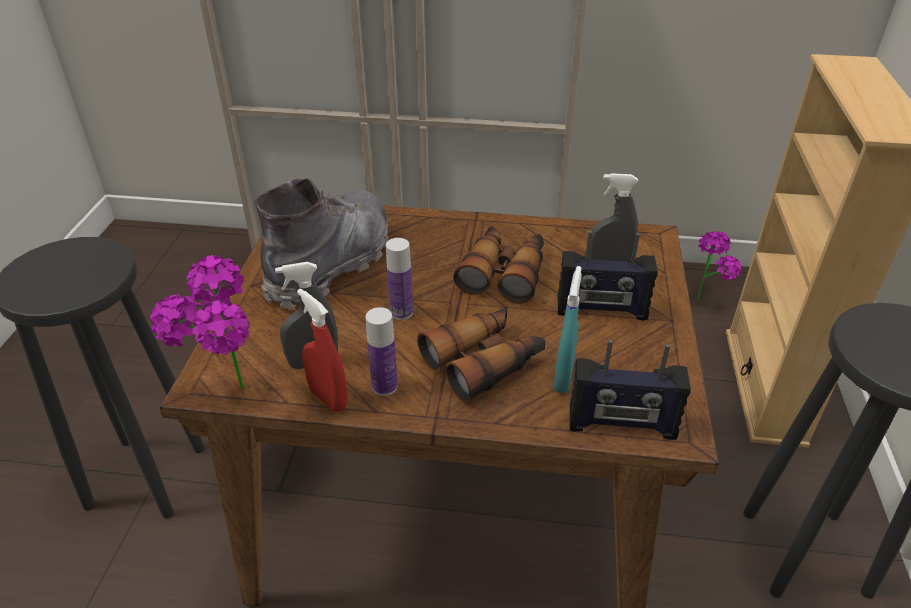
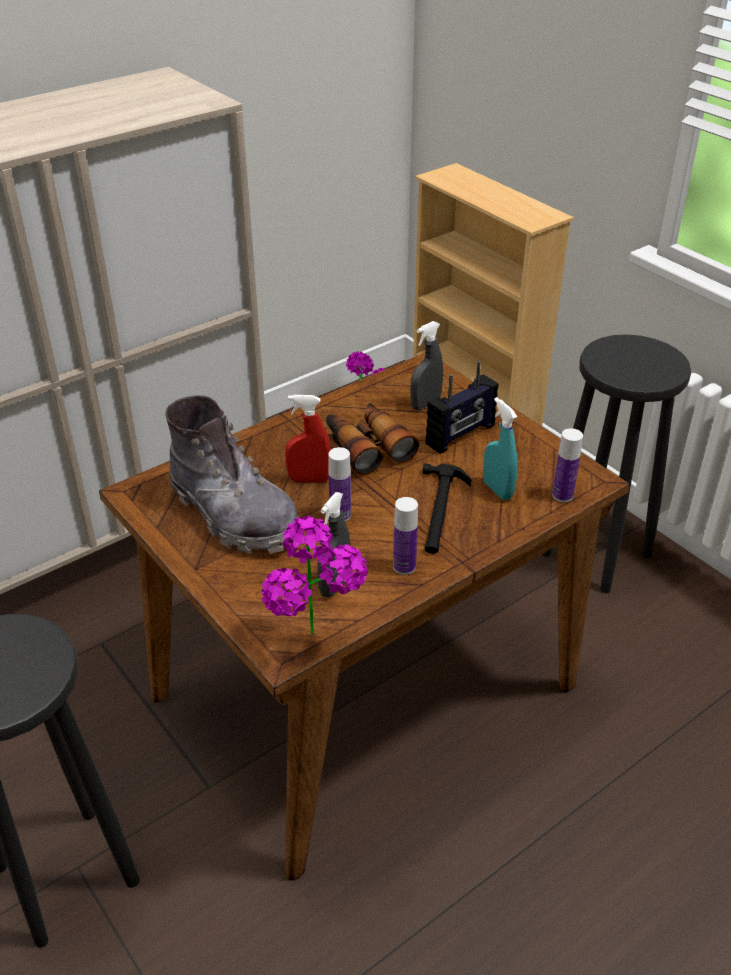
camera: 45 degrees left, 0 degrees up
(328, 399) = (381, 598): red spray bottle -> red spray bottle (309, 479)
(332, 264) = (234, 514): grey boot -> grey boot turned 150 degrees clockwise
(484, 361) = (440, 511): binoculars -> hammer
(621, 425) = (562, 495): radio -> bottle

